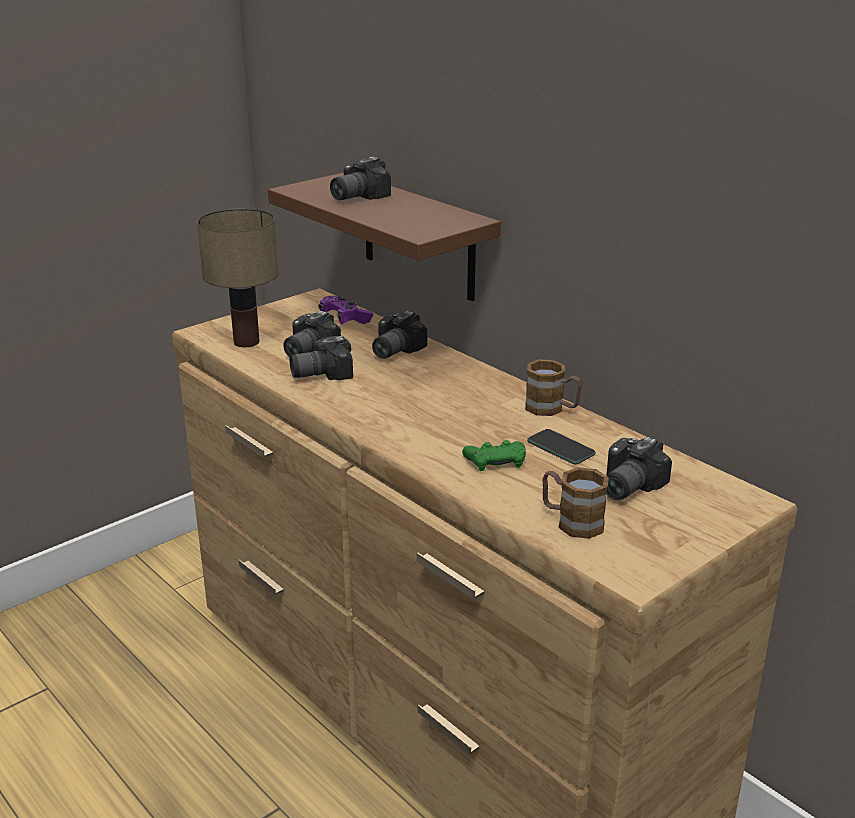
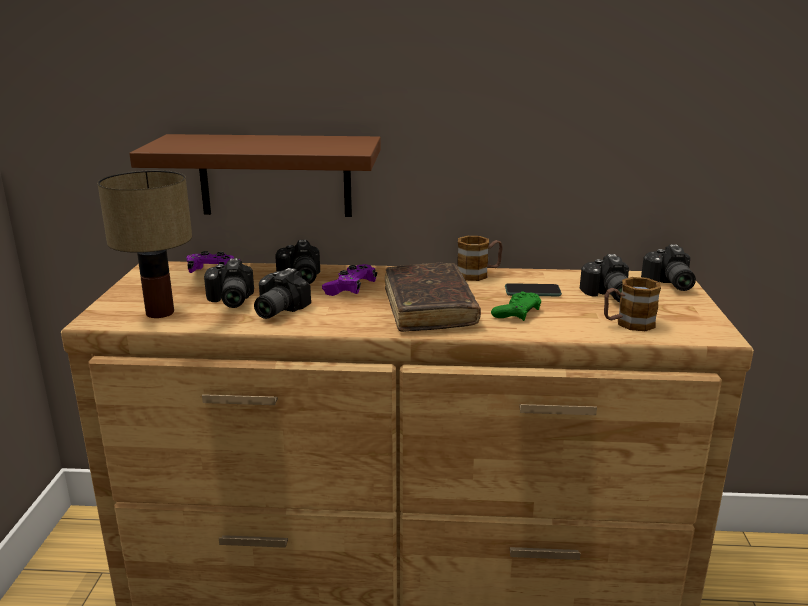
camera: 45 degrees left, 5 degrees down
(355, 196) = (228, 143): camera -> camera (668, 284)
(410, 377) = (350, 289): none -> purple game controller
(432, 423) = (429, 308): none -> brown book

